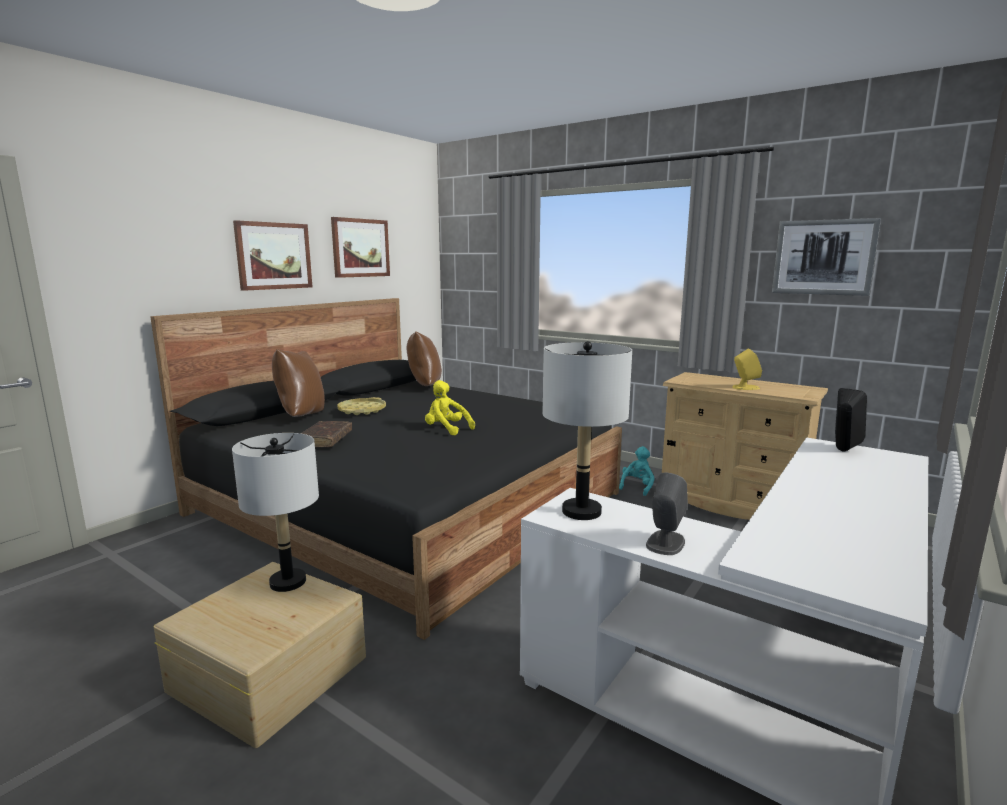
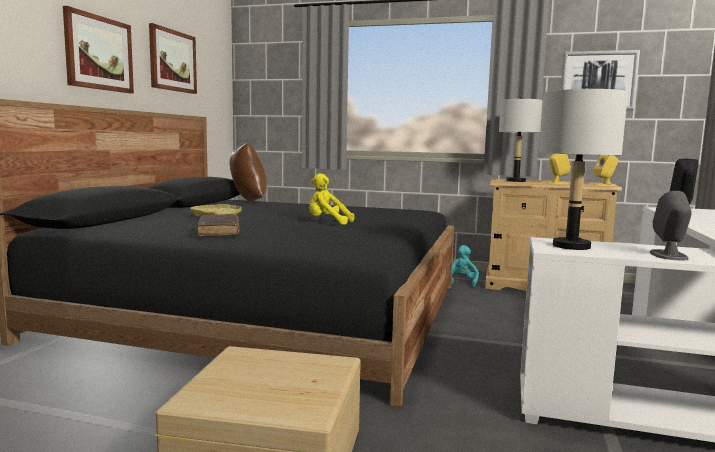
camera: 20 degrees left, 5 degrees down
(288, 582) = (270, 358): grey table lamp -> grey table lamp (515, 181)
(300, 416) = (153, 220): brown pillow -> none
(801, 395) = (604, 185): none -> yellow speaker

